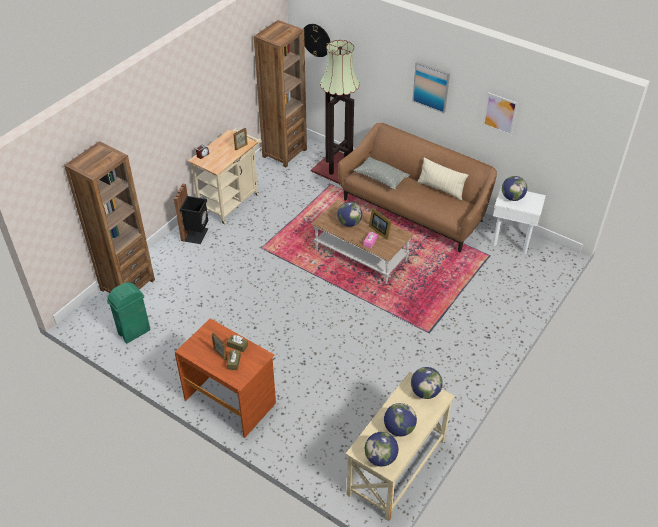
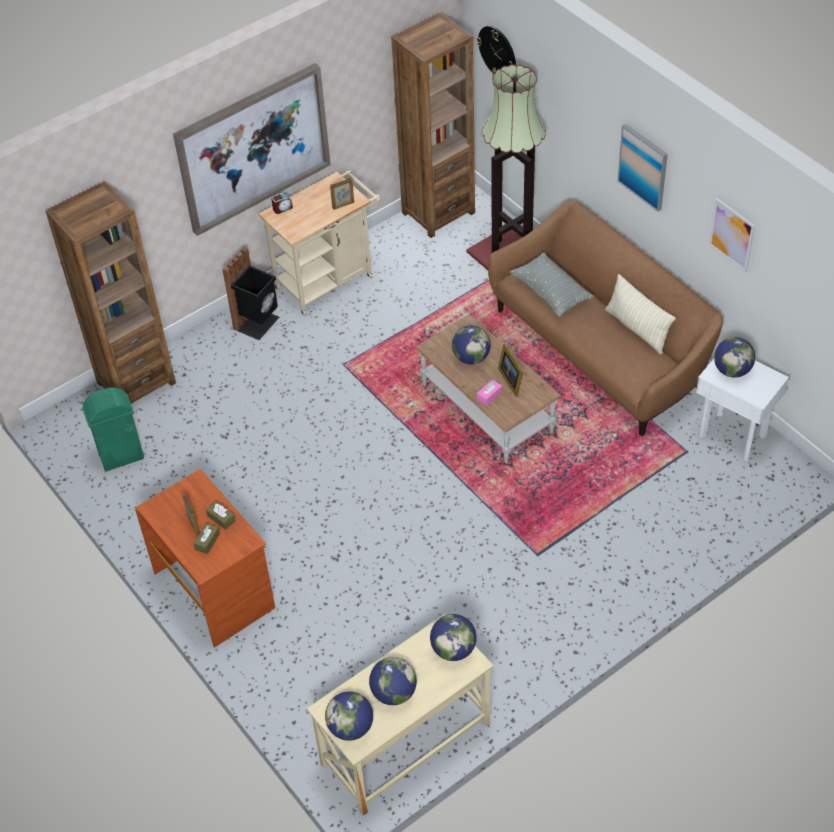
camera: 20 degrees right, 5 degrees up
(182, 115) = (253, 148): none -> picture

